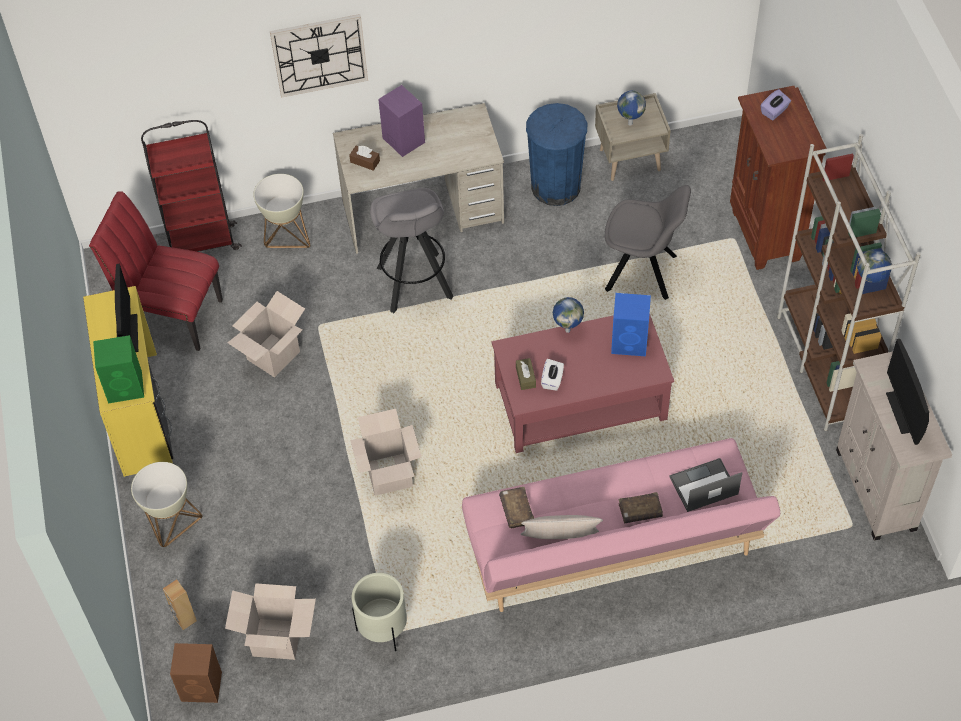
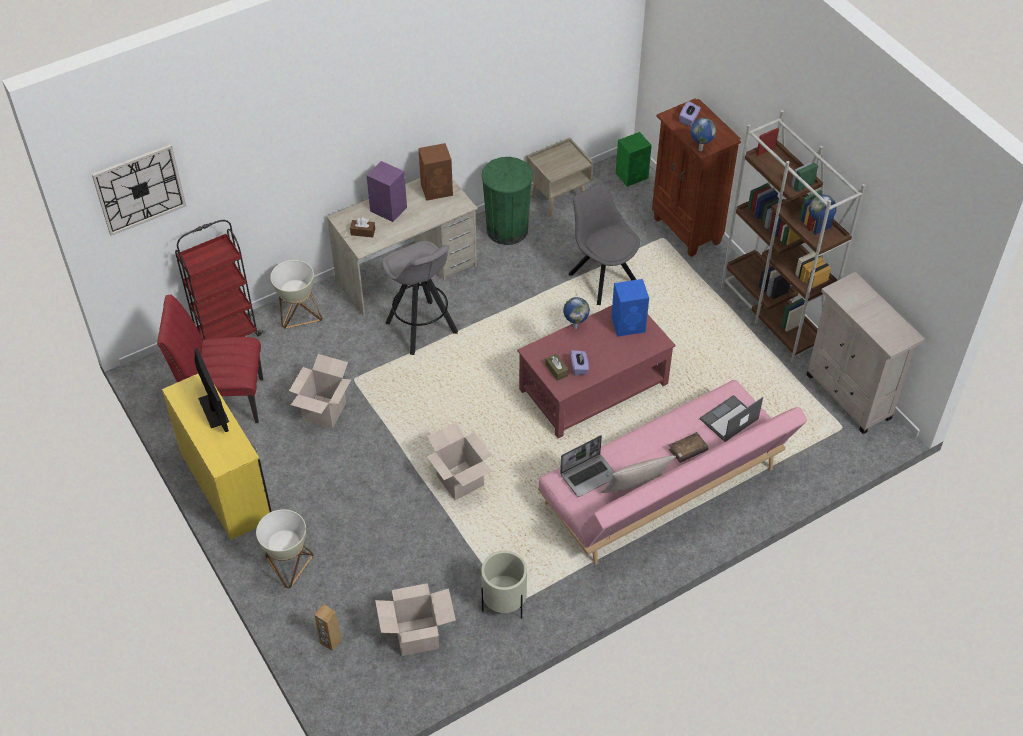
camera: 20 degrees left, 5 degrees down
(126, 387) = (230, 452): green speaker -> green speaker (632, 175)
(202, 686) = (367, 692): brown speaker -> brown speaker (437, 189)
(319, 55) = (314, 145): wall clock -> wall clock (139, 189)
(516, 510) = (589, 475): brown book -> laptop
(552, 380) = (579, 367): white tissue box -> purple tissue box
(555, 186) = (507, 230): blue trash can -> green trash can
(629, 123) = (558, 164): globe -> globe (700, 149)
(642, 272) = (602, 279): grey chair -> grey chair turned 120 degrees counterclockwise
(904, 411) = (876, 316): monitor -> none

